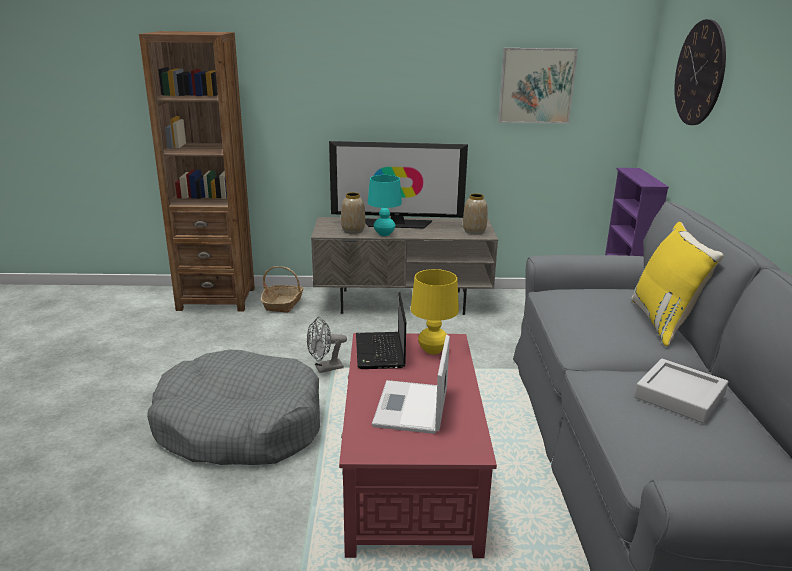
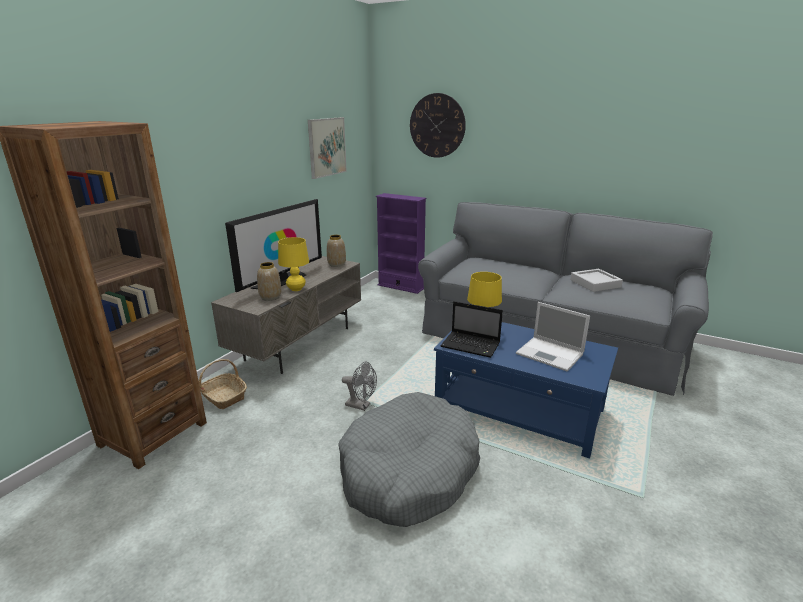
camera: 60 degrees left, 0 degrees up
(325, 368) = (361, 405): grey fan -> grey fan turned 75 degrees counterclockwise
(384, 234) = (296, 289): turquoise table lamp -> yellow table lamp
(410, 475) = (519, 409): red coffee table -> blue coffee table
(664, 322) = (517, 264): yellow pillow -> none

